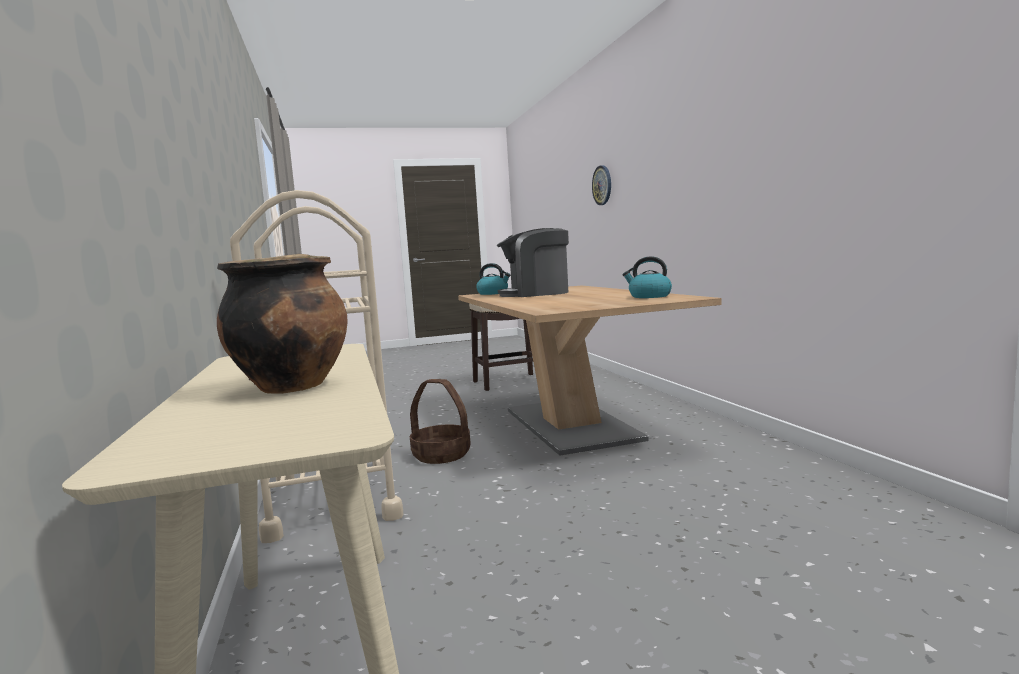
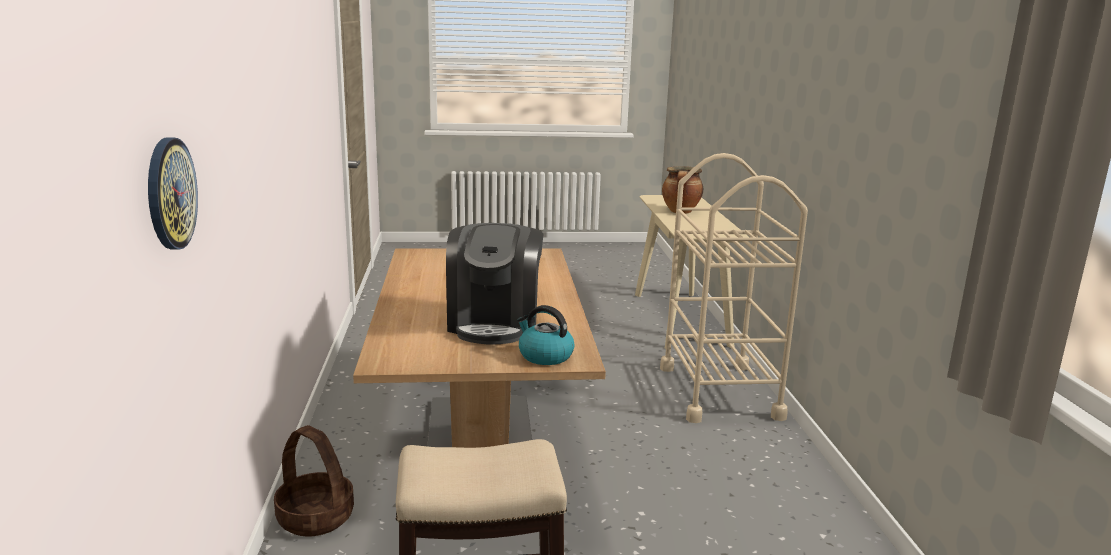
camera: 170 degrees left, 10 degrees up
(441, 455) = (636, 422): basket -> basket (316, 517)
(535, 294) = (494, 323): coffee machine -> coffee machine turned 90 degrees clockwise
(649, 296) = (425, 266): kettle -> none

